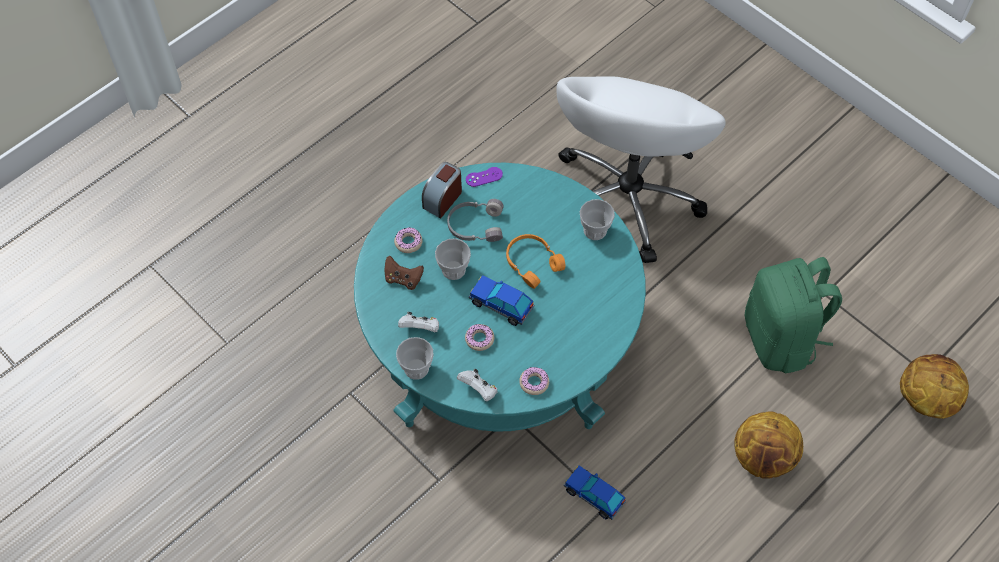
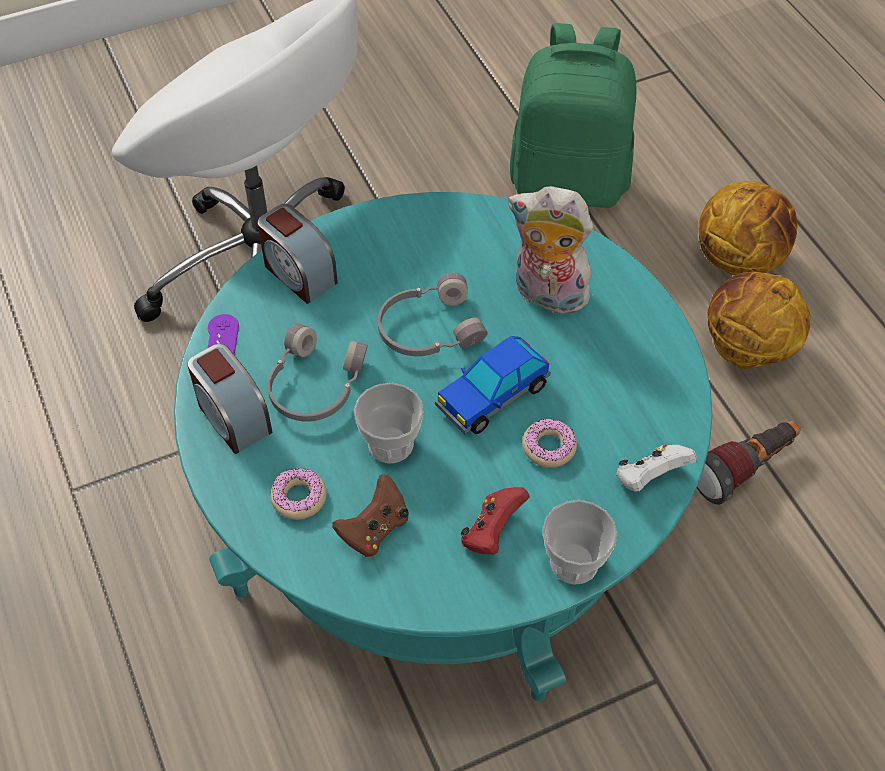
camera: 70 degrees left, 5 degrees down
(420, 328) = (492, 532): white game controller -> red game controller
(532, 262) = (428, 328): orange headphones -> grey headphones
(534, 383) = (661, 395): donut -> none
(543, 193) = (298, 273): none -> alarm clock
(579, 310) = (546, 295): none -> plush toy
(594, 495) = (744, 469): toy car -> flashlight
(595, 230) = (405, 231): cup -> none
(924, 399) = (705, 83): basketball -> basketball (746, 349)

